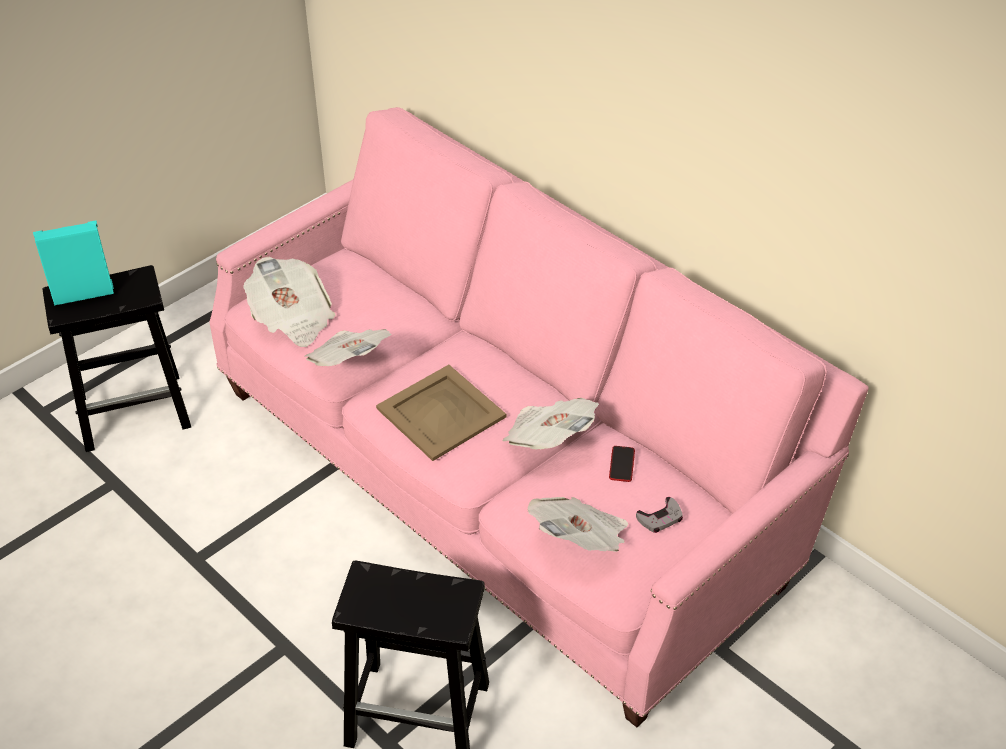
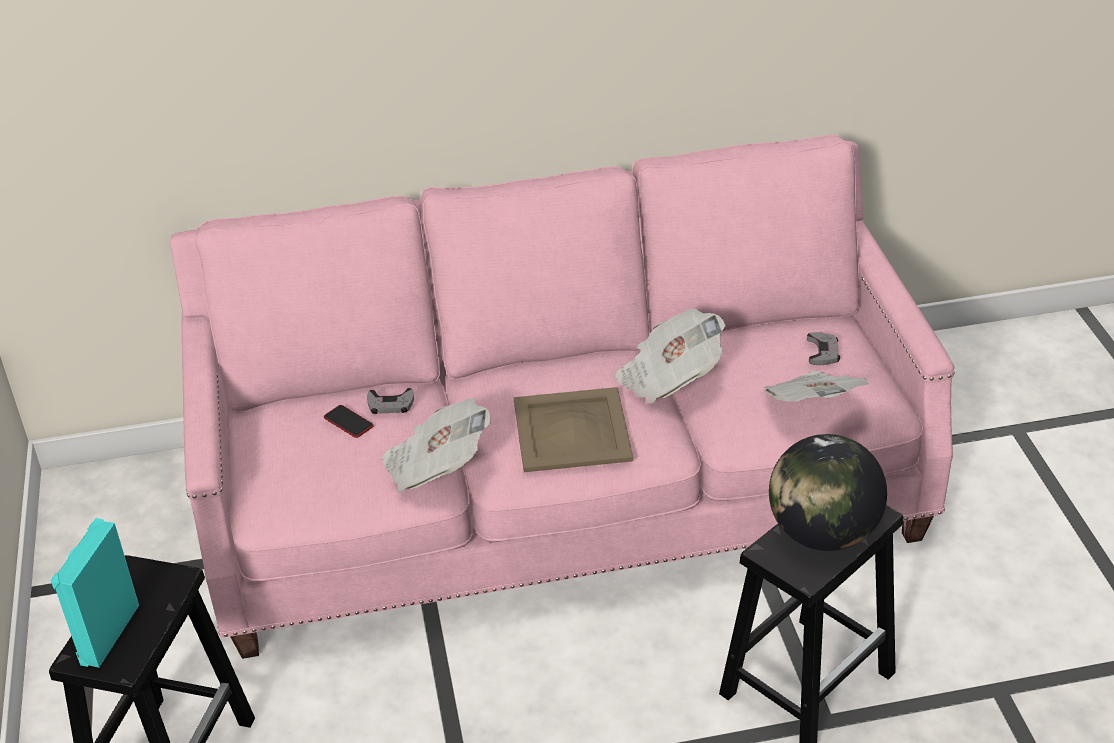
camera: 55 degrees left, 5 degrees down
(292, 319) = (324, 484): newspaper -> none
(397, 310) = (390, 405): none -> grey game controller
(409, 601) = (823, 533): none -> globe
(622, 464) = (739, 347): phone -> phone (348, 422)

